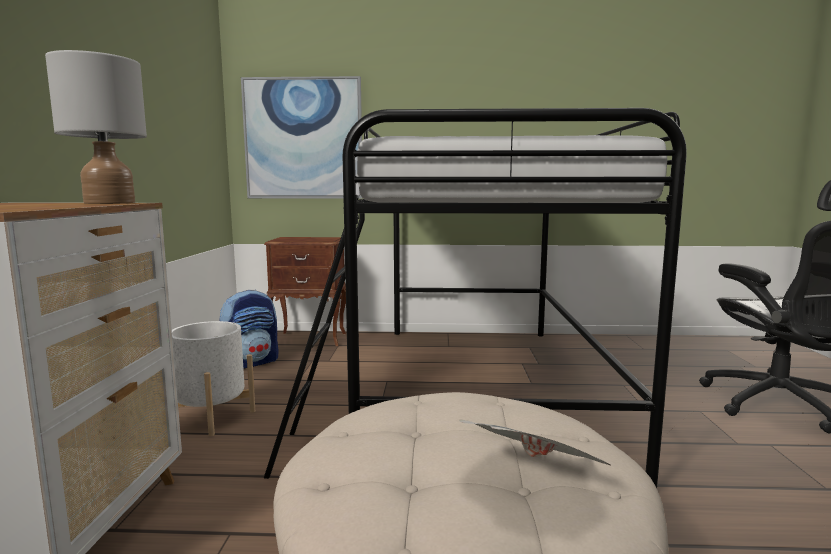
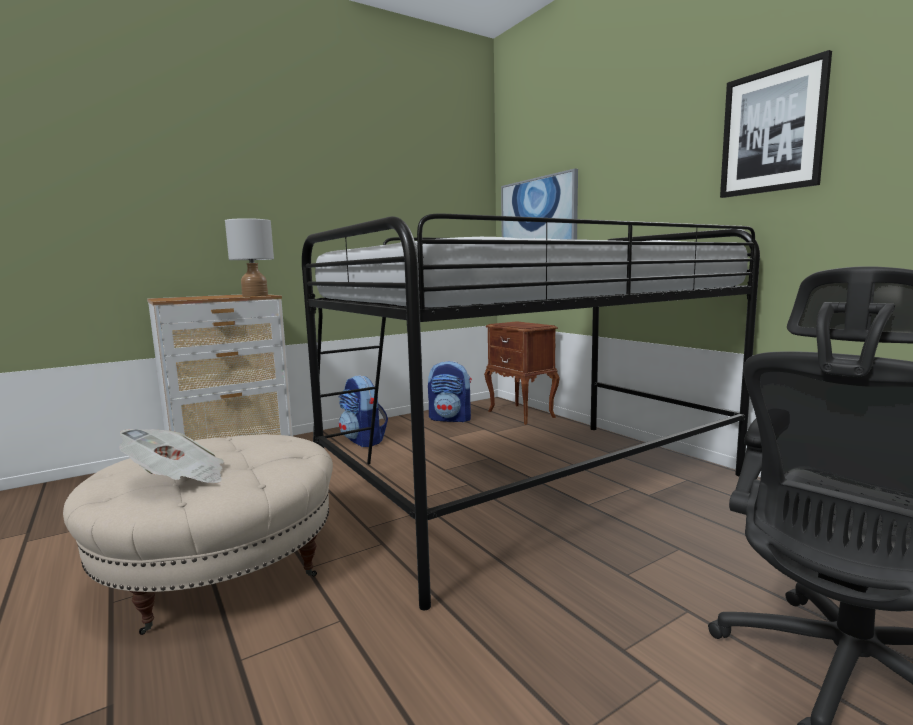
camera: 55 degrees right, 0 degrees up
(211, 417) = (364, 441): white planter -> backpack
(550, 81) = (772, 131): none -> picture

